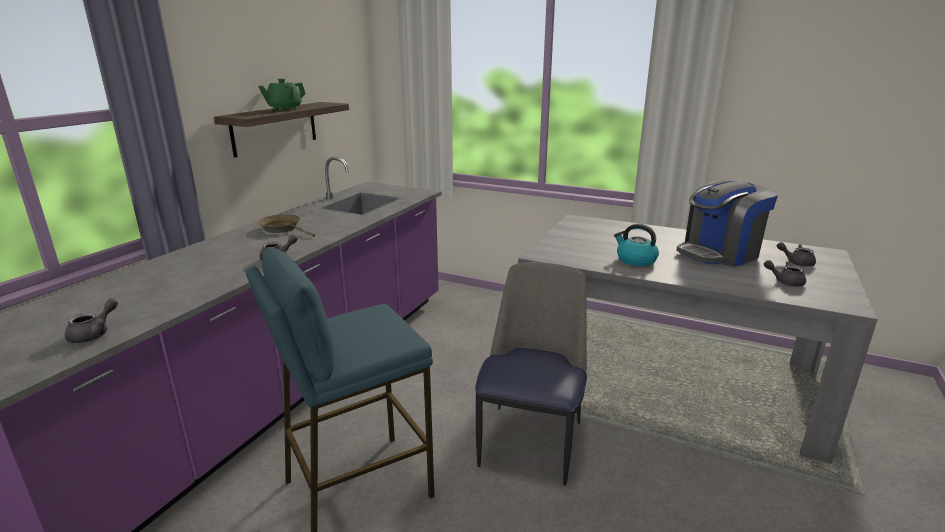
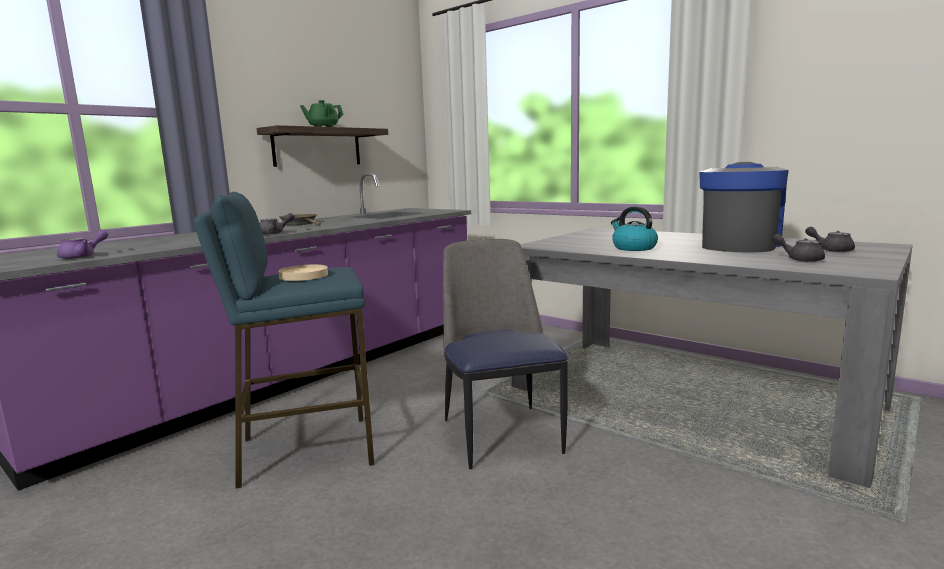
camera: 15 degrees right, 10 degrees down
(95, 334) = (83, 256): grey teapot -> purple teapot
(360, 334) = (303, 276): none -> beige plate
(531, 441) = (501, 433): chair -> chair turned 45 degrees counterclockwise
(719, 253) = (739, 245): coffee machine -> coffee machine turned 135 degrees clockwise

